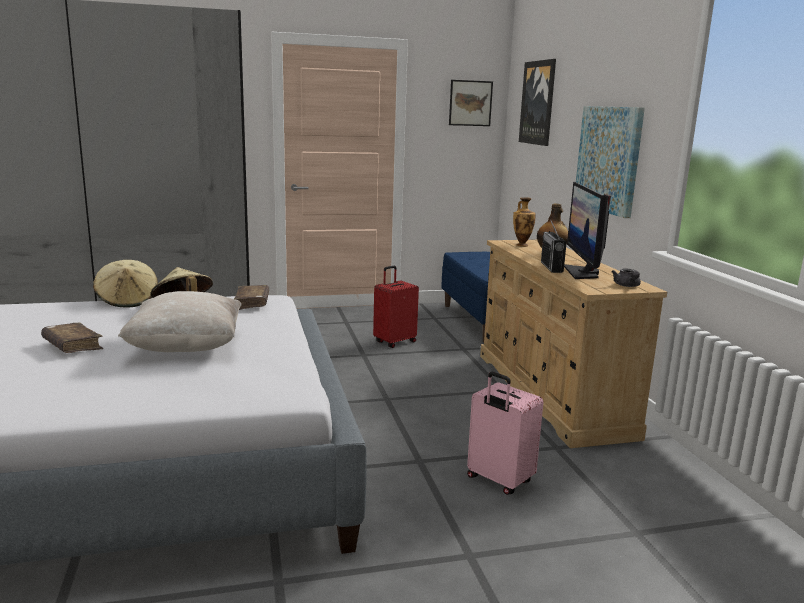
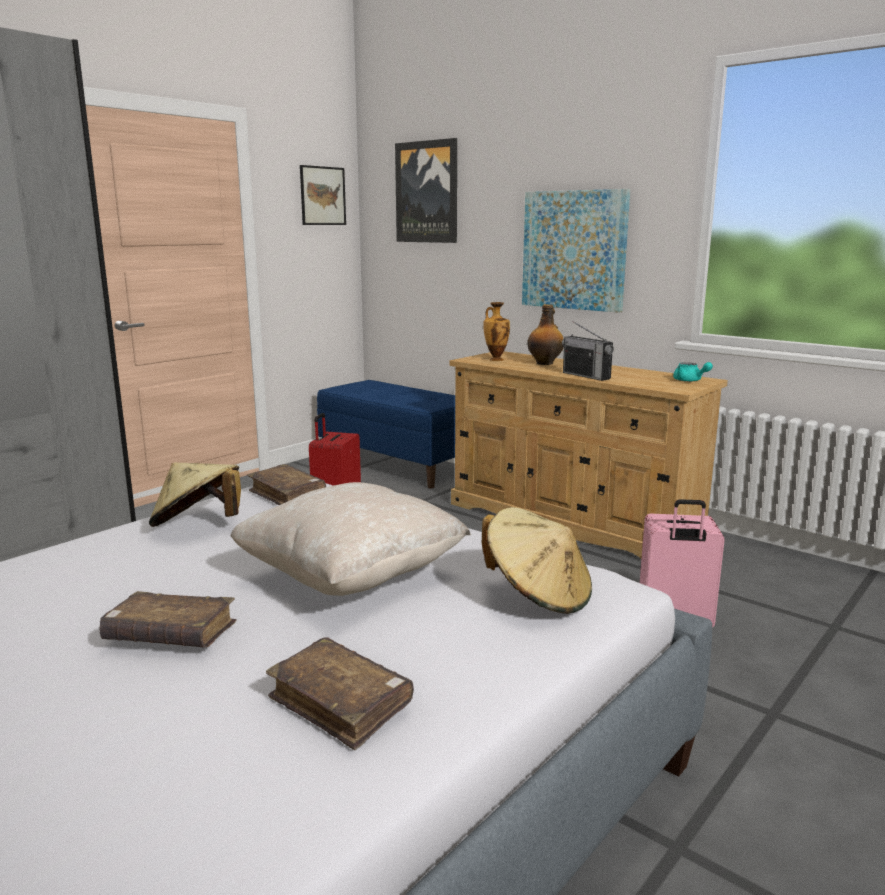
camera: 35 degrees left, 0 degrees up
(67, 391) = (340, 704): none -> brown book
(128, 301) = (85, 541): beige hat -> beige hat (538, 594)
(583, 272) = (624, 376): monitor -> none
(627, 286) = (690, 381): grey teapot -> turquoise teapot

